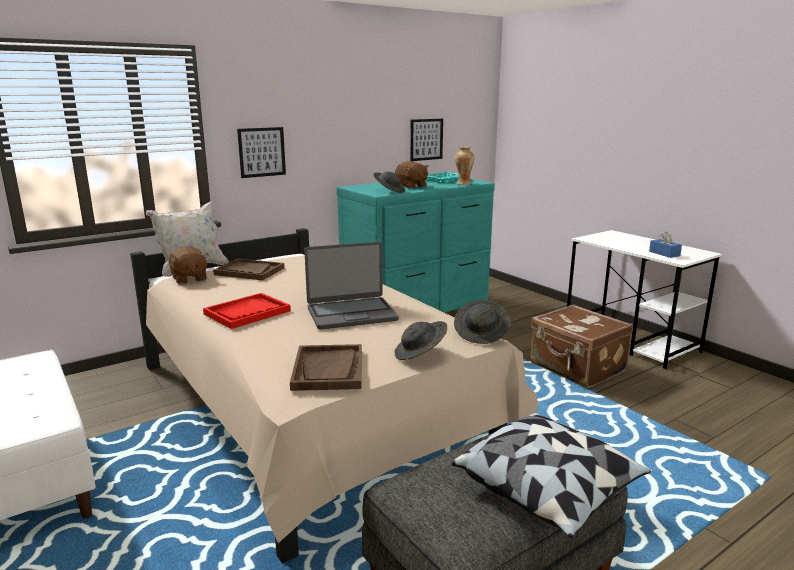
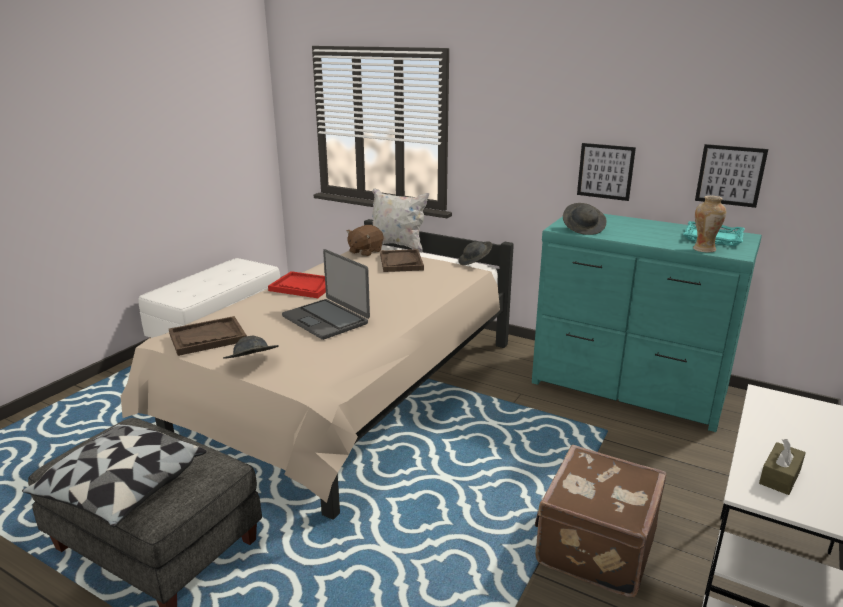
camera: 65 degrees right, 5 degrees up
(261, 152) = (498, 156): picture -> picture (605, 171)
(411, 186) = (632, 232): brown plush toy -> none
(482, 334) = (316, 383): grey hat -> grey hat (475, 262)
(664, 253) = (780, 476): blue tissue box -> brown tissue box

